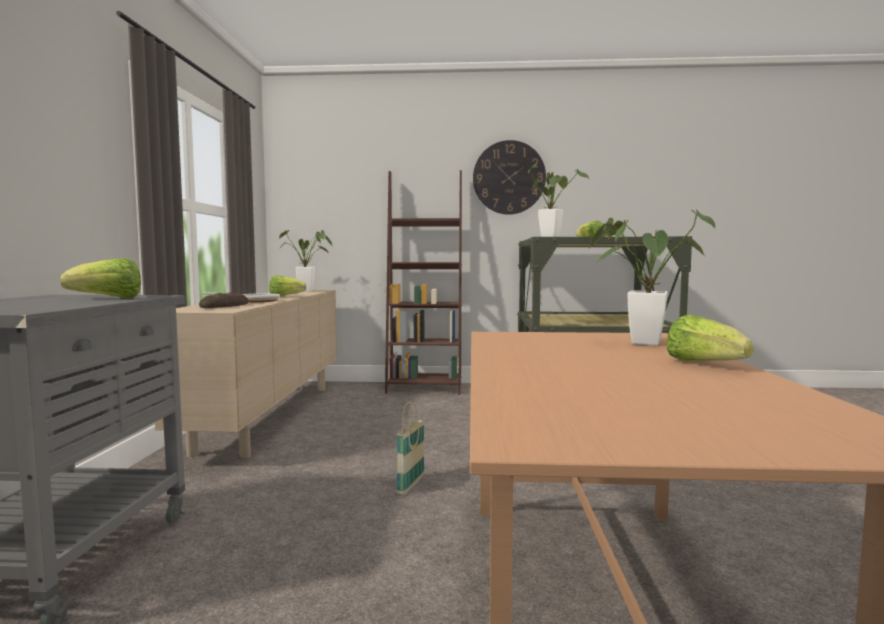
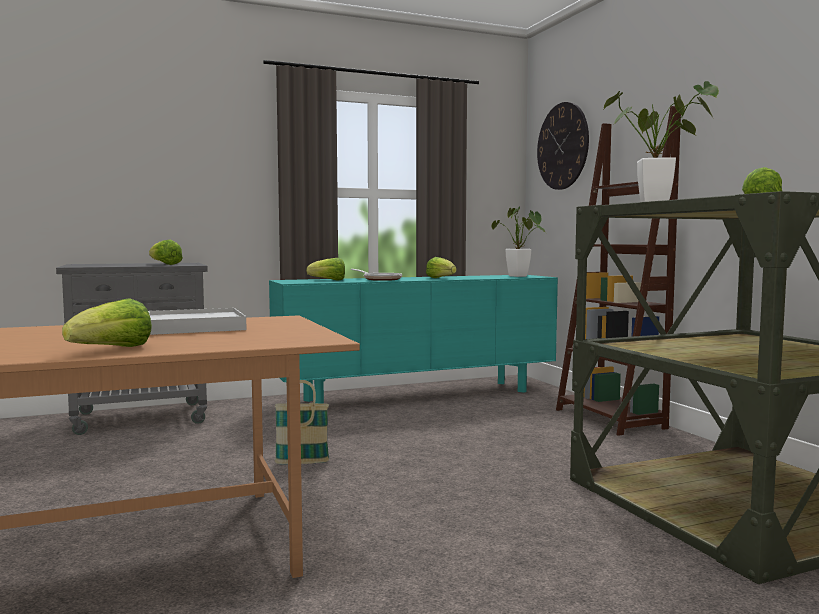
camera: 65 degrees right, 0 degrees up
(225, 306) = (328, 280): bread -> lettuce
(269, 416) = (418, 395): beige cabinet -> turquoise cabinet
(509, 177) = (747, 103): wall clock -> wall clock (562, 146)
(543, 348) = (195, 327): none -> white tray
(637, 342) = (252, 338): potted plant -> none

